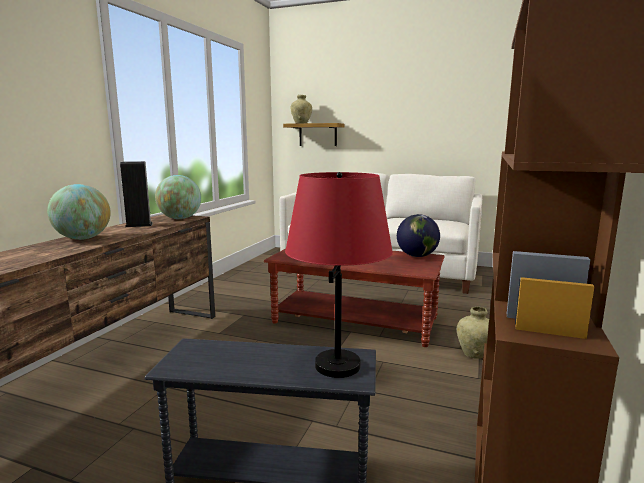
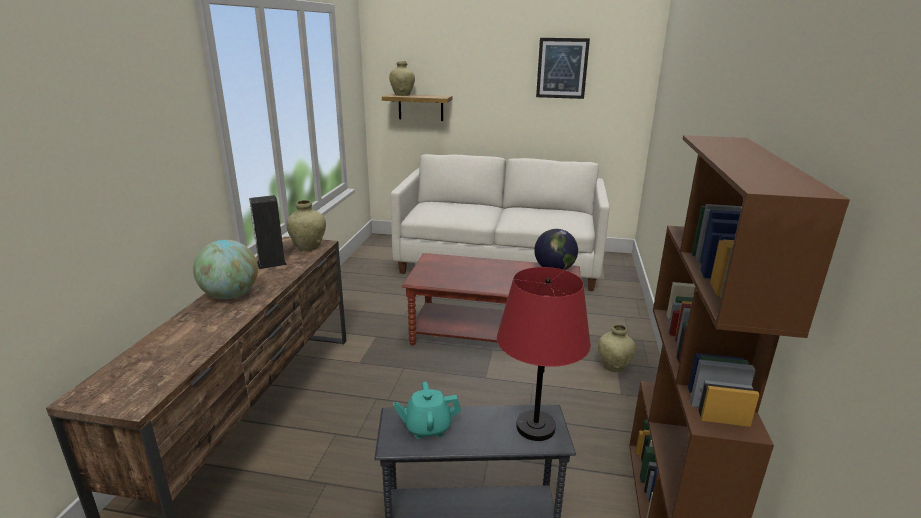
camera: 10 degrees left, 10 degrees up
(180, 218) = (308, 247): globe -> beige vase
(217, 356) = (427, 427): none -> turquoise teapot
(440, 94) = (562, 68): none -> picture

